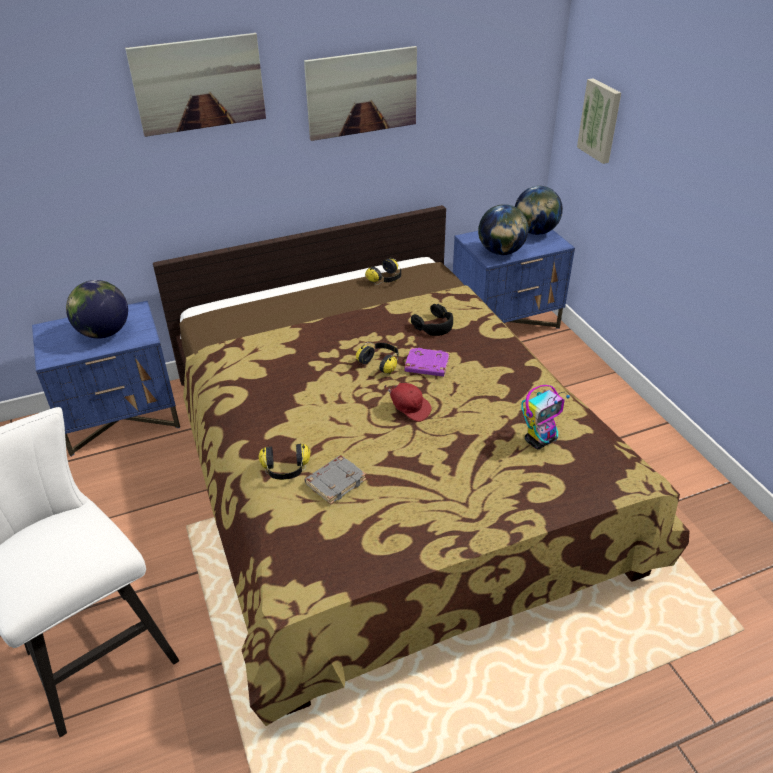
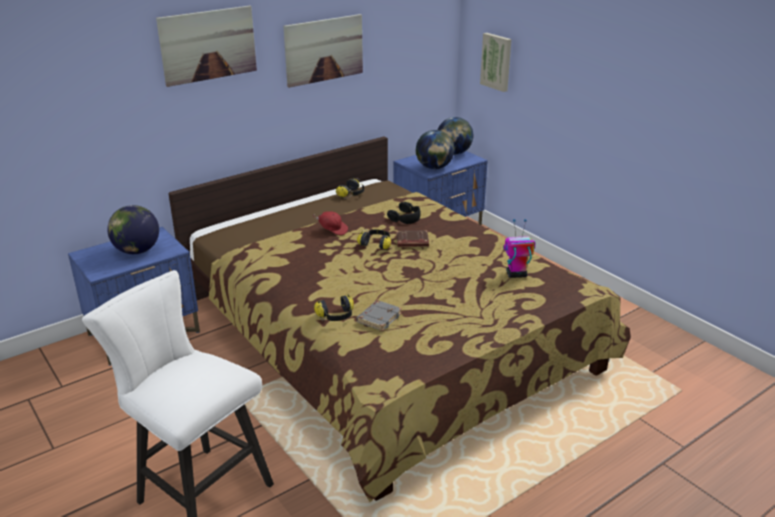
camera: 15 degrees left, 10 degrees down
(409, 409) = (412, 269): red cap -> red cap (332, 230)
(426, 366) = (412, 242): purple book -> brown book
(540, 440) = (515, 274): toy robot -> toy robot turned 135 degrees counterclockwise

